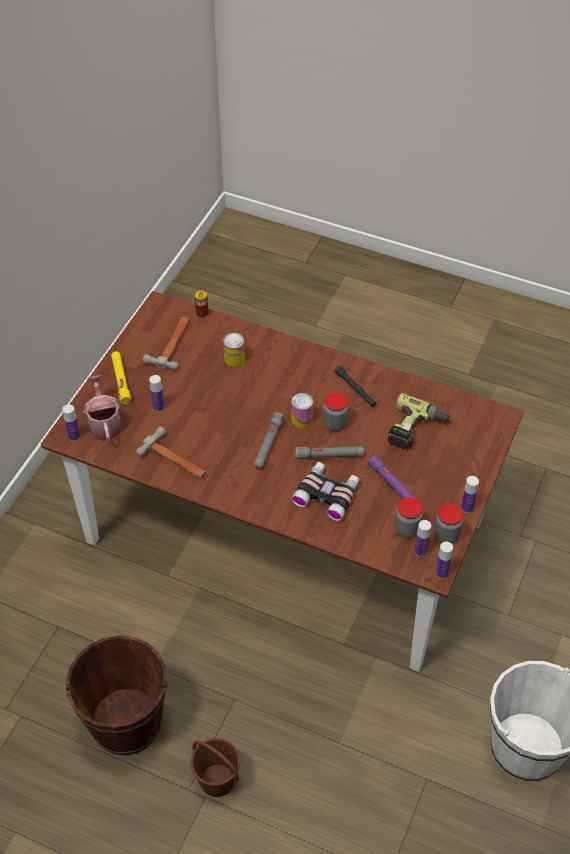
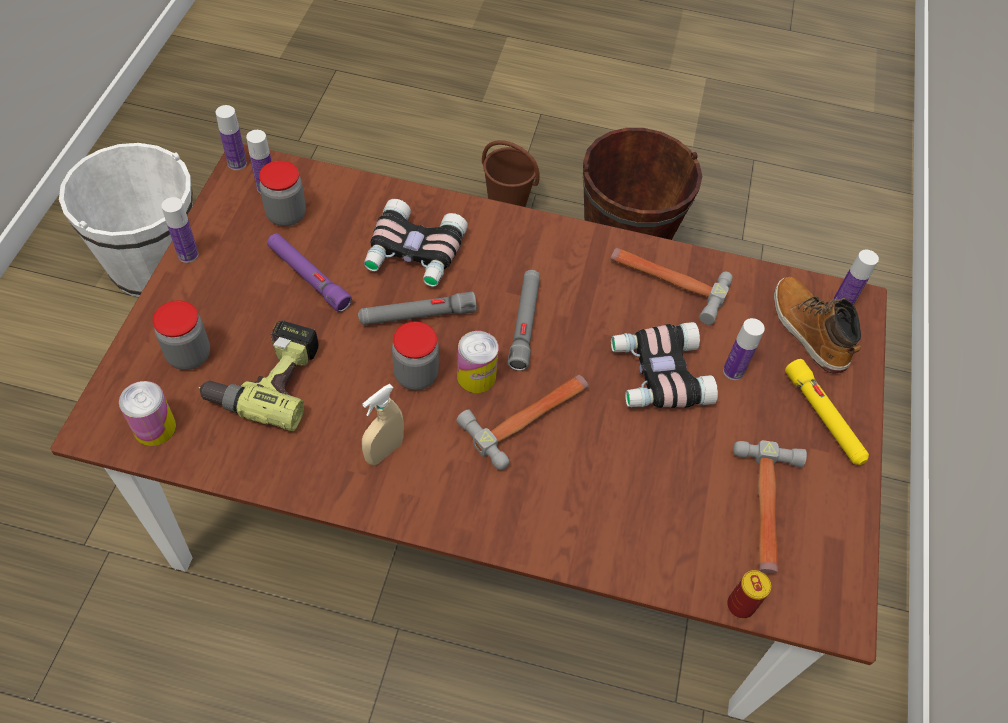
camera: 165 degrees right, 5 degrees up
(104, 423) = (807, 330): watering can -> boot
(201, 410) = (657, 374): none -> binoculars
(234, 359) = (634, 492): can -> can (154, 427)
(277, 397) = (530, 416): none -> hammer
(355, 389) = (384, 451): black flashlight -> beige spray bottle
(446, 535) = (225, 212): jar -> jar (189, 355)

